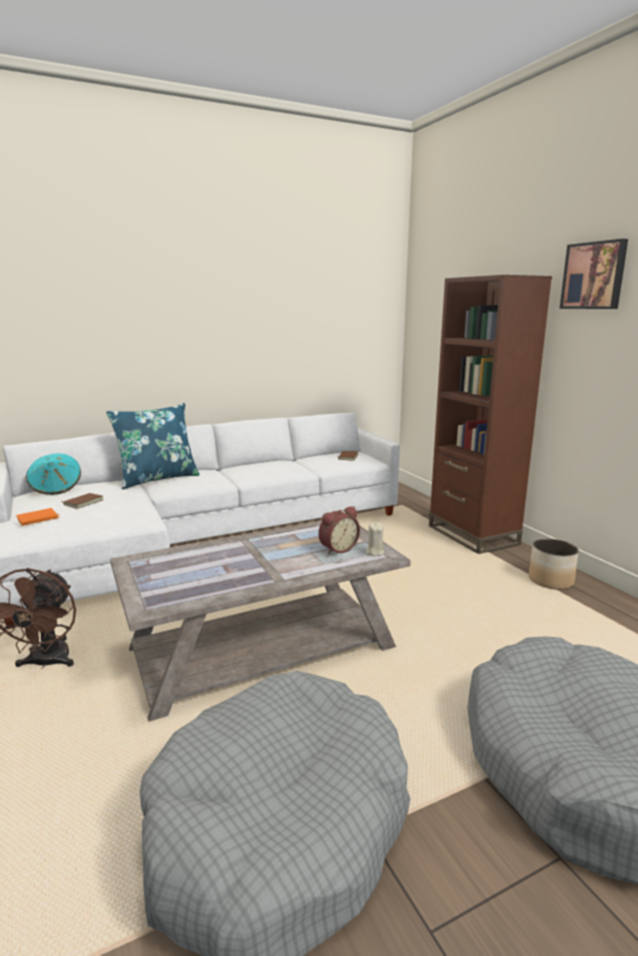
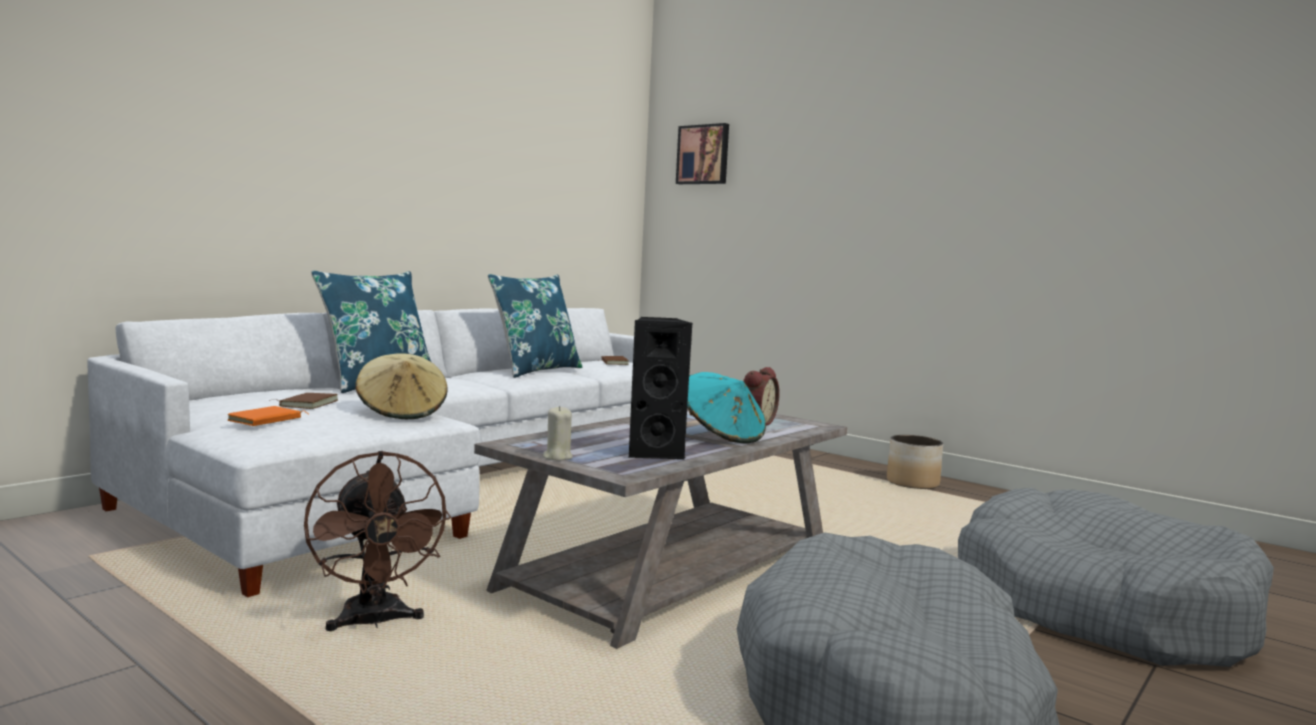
camera: 25 degrees left, 10 degrees down
(56, 488) = (224, 394): turquoise hat -> turquoise hat (722, 436)
(126, 514) = (402, 412): none -> beige hat
(207, 583) = (655, 453): none -> black speaker
(278, 466) = (535, 370): none -> blue pillow
(374, 552) = (800, 423): beige candle -> beige candle (557, 457)
(472, 535) = (787, 454): brown bookcase -> none
(594, 276) = (924, 135): picture -> picture (703, 155)

